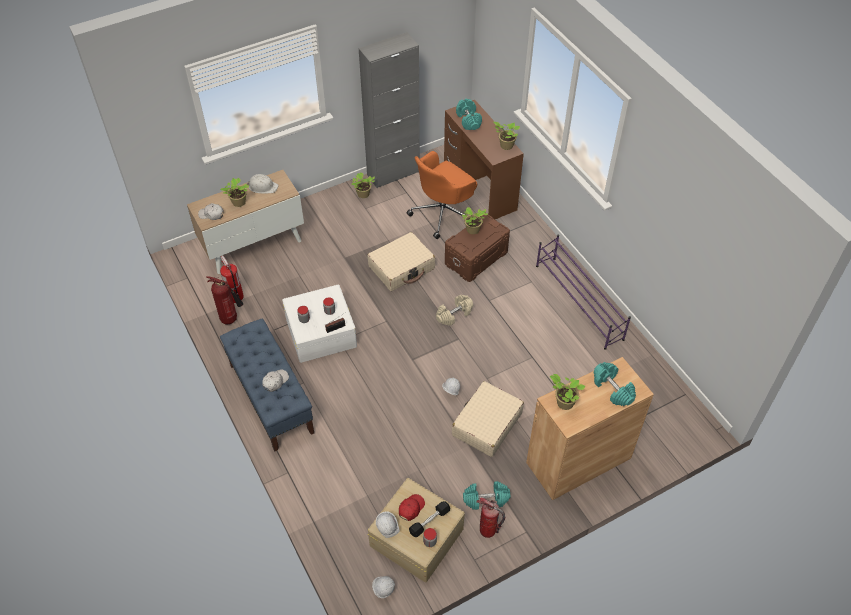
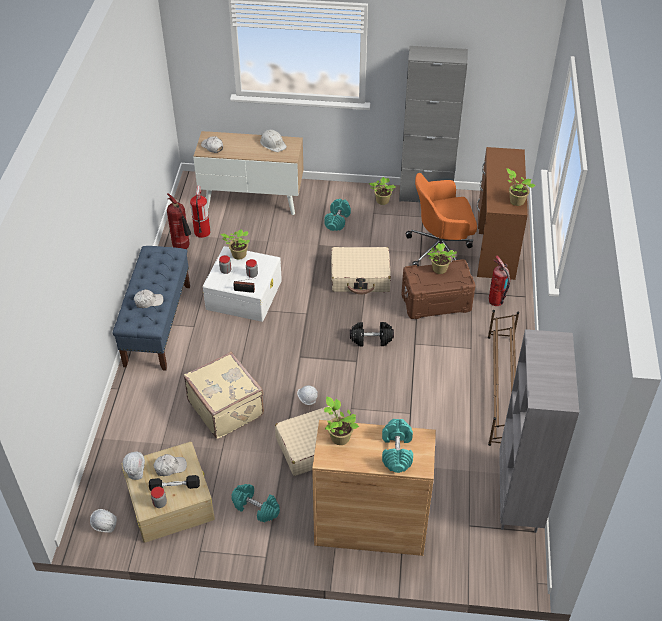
camera: 35 degrees right, 5 degrees down
(238, 203) = (241, 147): potted plant -> potted plant (238, 255)
(392, 434) = (227, 407): none -> beige suitcase
(411, 508) = (170, 467): red cap -> white cap
(454, 315) = (371, 339): beige dumbbell -> black dumbbell
(468, 120) = (500, 164): turquoise dumbbell -> turquoise dumbbell (337, 221)
(488, 530) = (233, 534): fire extinguisher -> fire extinguisher (495, 301)
(578, 302) = (501, 390): purple shoe rack -> brown shoe rack
(657, 378) = (519, 500): none -> grey bookcase

